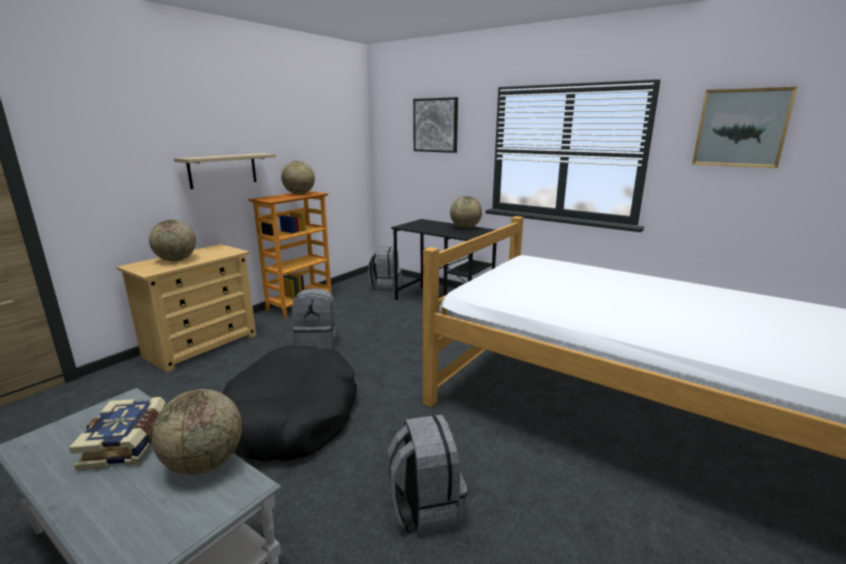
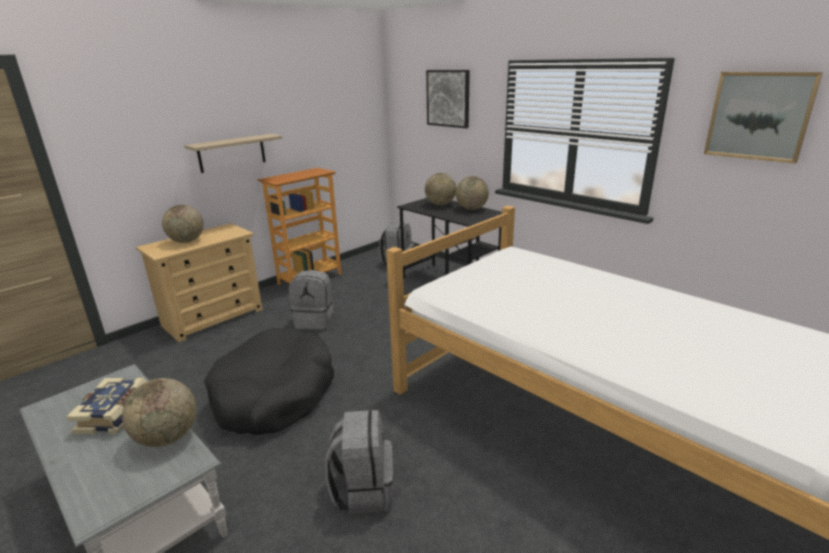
camera: 10 degrees right, 5 degrees up
(299, 194) = (307, 172): globe -> globe (440, 204)

